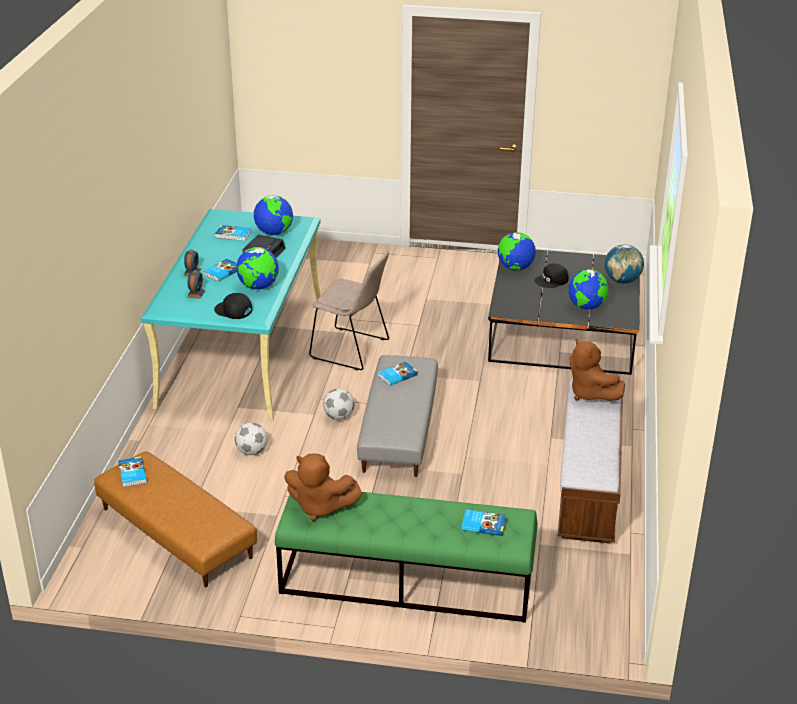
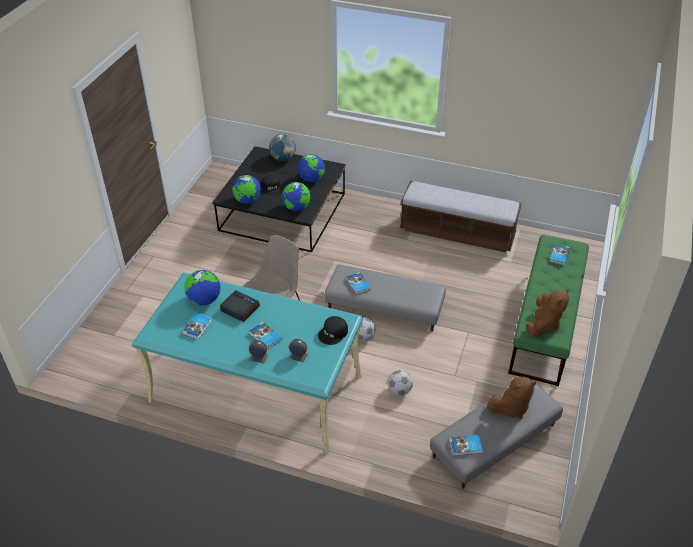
camera: 80 degrees left, 10 degrees up
(175, 533) = (494, 441): brown ottoman -> grey ottoman
(258, 287) = (297, 316): globe -> globe (296, 208)
(590, 394) = (424, 193): brown plush toy -> brown plush toy (511, 407)

